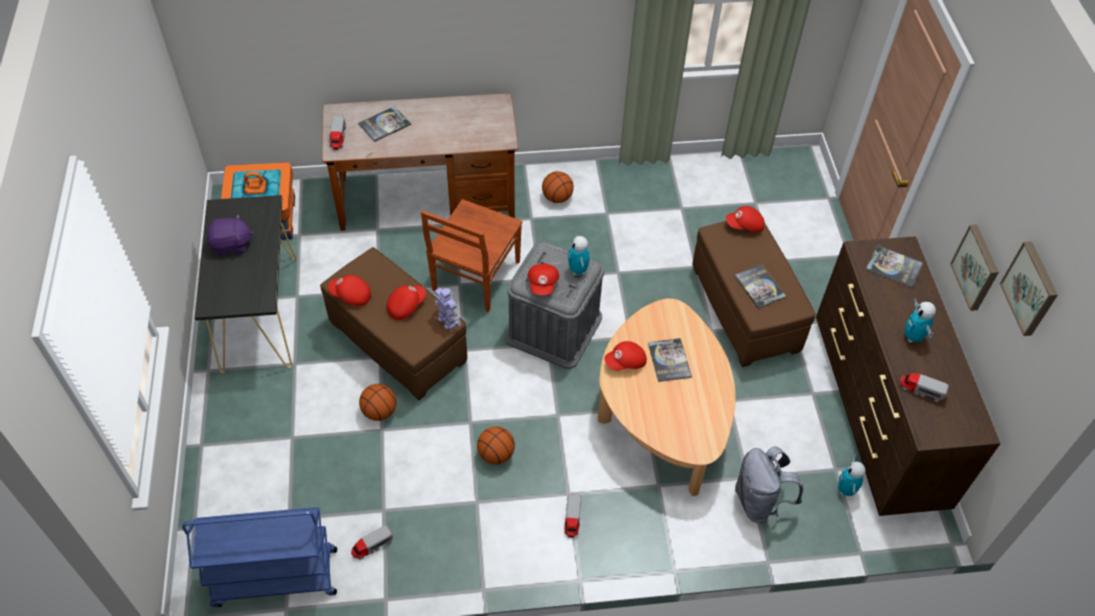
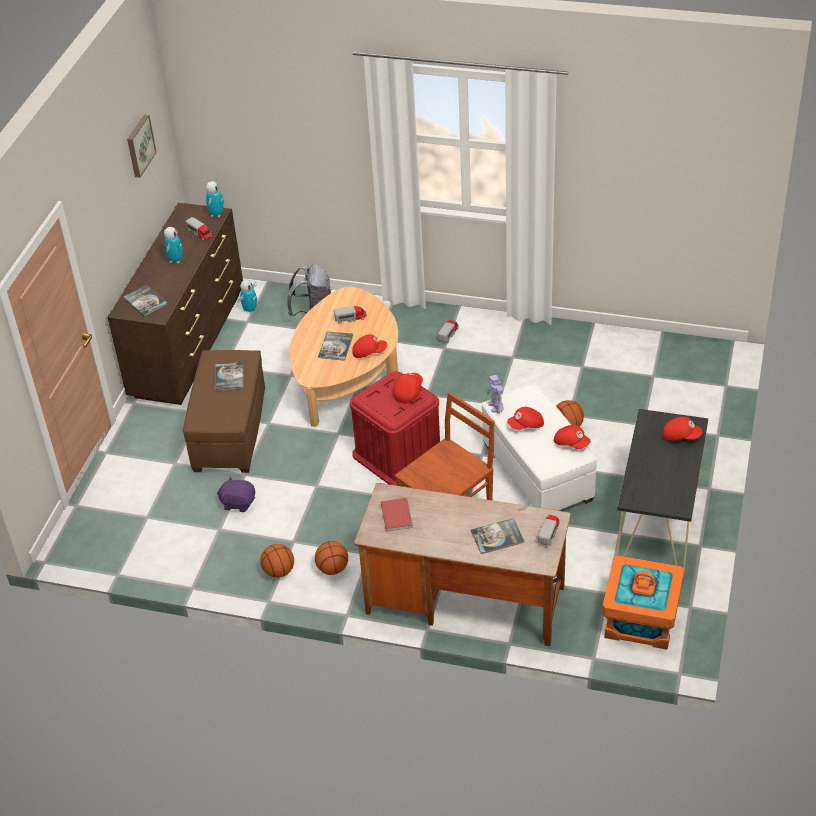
camera: 155 degrees left, 10 degrees down
(232, 245) = (670, 470): purple plush toy -> purple plush toy (238, 503)
(274, 578) = (669, 346): blue cart -> none
(372, 546) = (596, 349): toy truck -> toy truck (350, 318)
(397, 343) = (537, 473): brown ottoman -> white ottoman
(483, 123) = (398, 515): none -> red book
(496, 454) = (486, 380): basketball -> basketball (279, 571)
(554, 328) = (398, 454): grey storage box -> red storage box
(578, 270) = (374, 396): toy robot -> toy robot (216, 214)
(745, 226) = (203, 423): red cap -> red cap (681, 435)
(977, 267) = (126, 219): picture -> none

